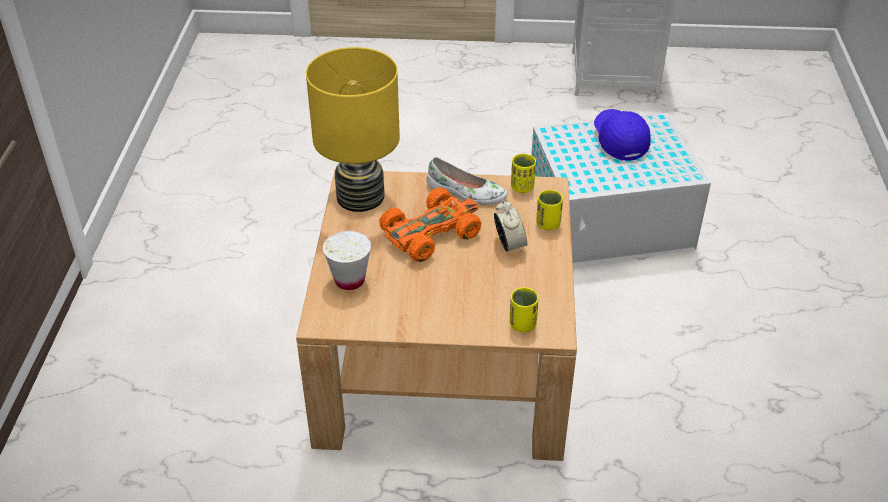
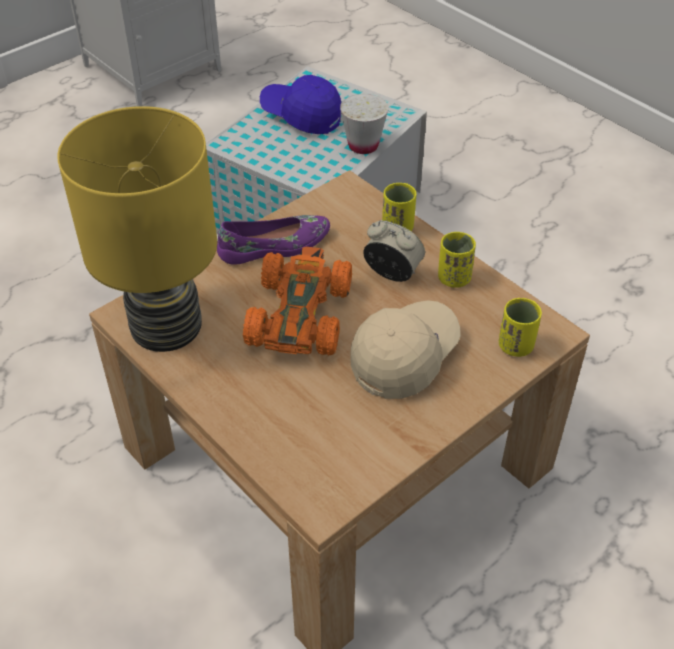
camera: 45 degrees left, 5 degrees up
(349, 280) = (286, 430): white cup -> white cup (363, 145)
(454, 289) = (404, 357): none -> beige cap
(466, 193) = (275, 247): white shoe -> purple shoe
(522, 187) = (322, 206): yellow cup -> yellow cup (454, 278)

